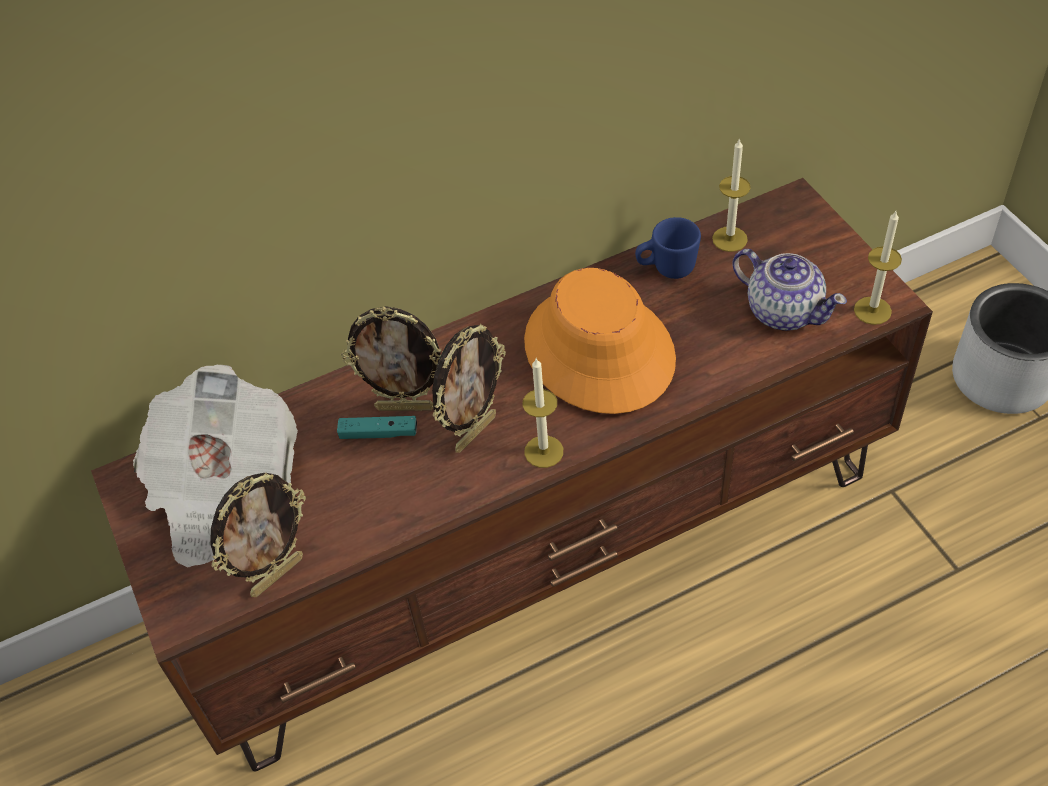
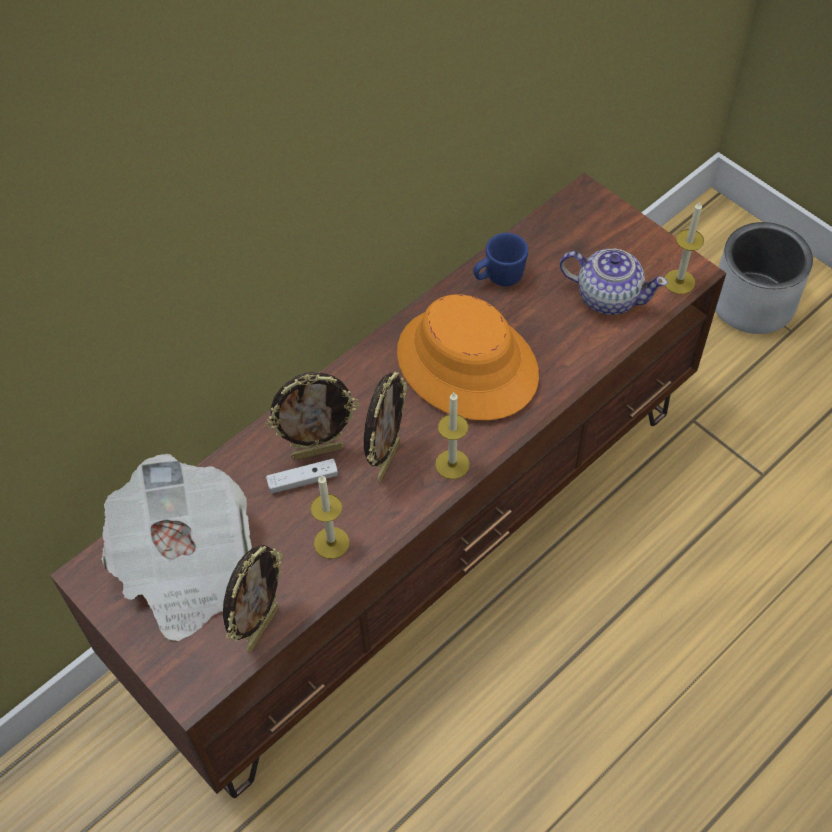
camera: 20 degrees left, 5 degrees up
(378, 433) = (303, 480): turquoise game controller -> white game controller
(729, 239) = (542, 240): candle -> candle (331, 543)

